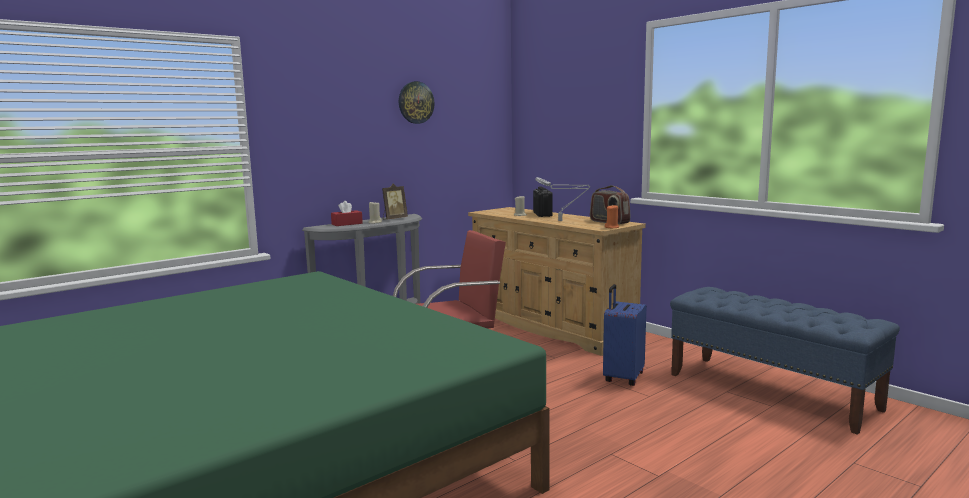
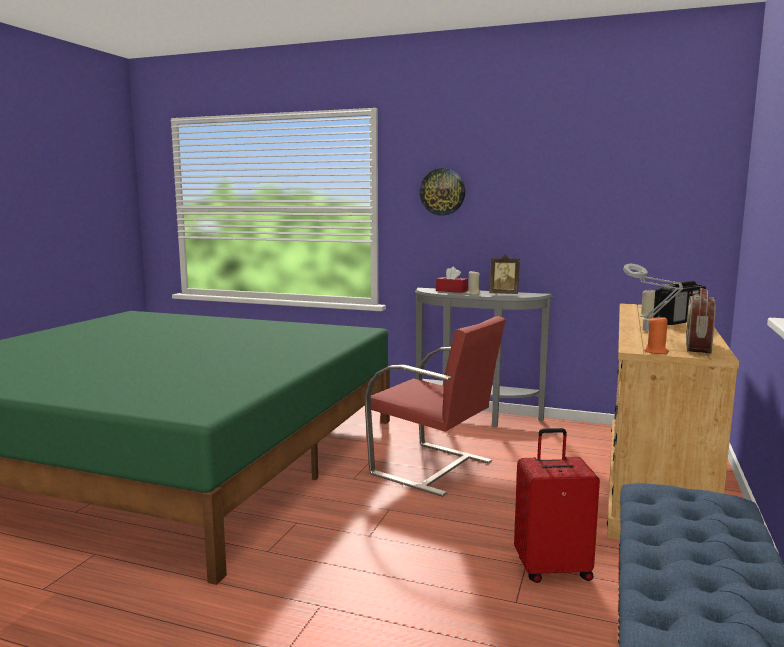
camera: 60 degrees right, 0 degrees up
(415, 102) = (570, 162): wall clock -> wall clock (442, 192)
(622, 377) = (552, 568): blue suitcase -> red suitcase

